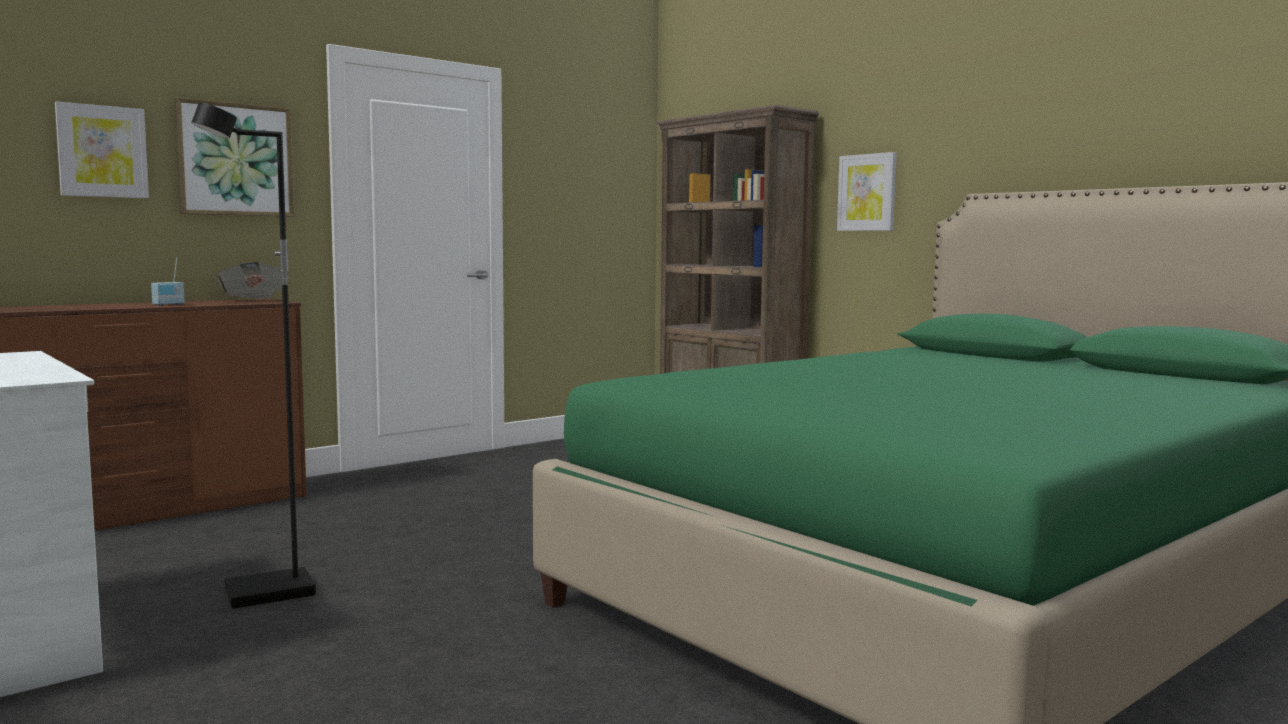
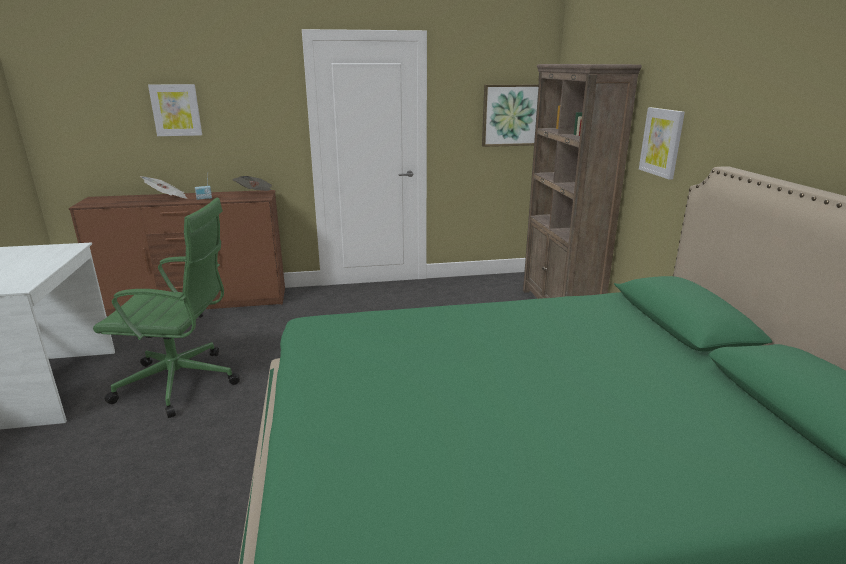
camera: 30 degrees right, 15 degrees up
(89, 306) = (167, 198): none -> newspaper
(235, 160) = (249, 109): picture -> picture (511, 115)
(269, 593) = (182, 383): black floor lamp -> green office chair

